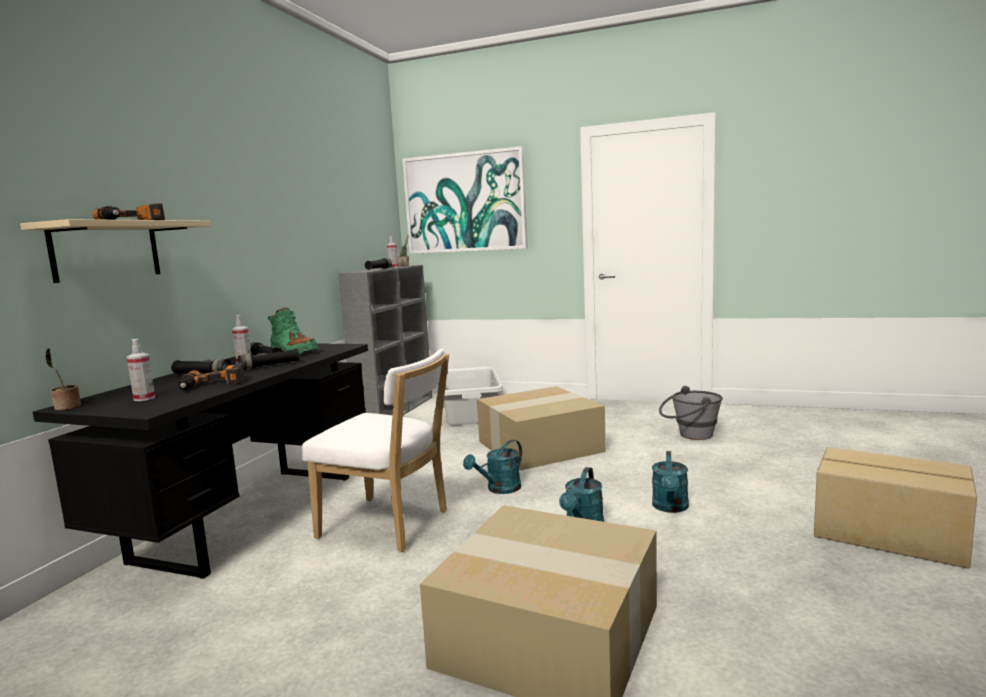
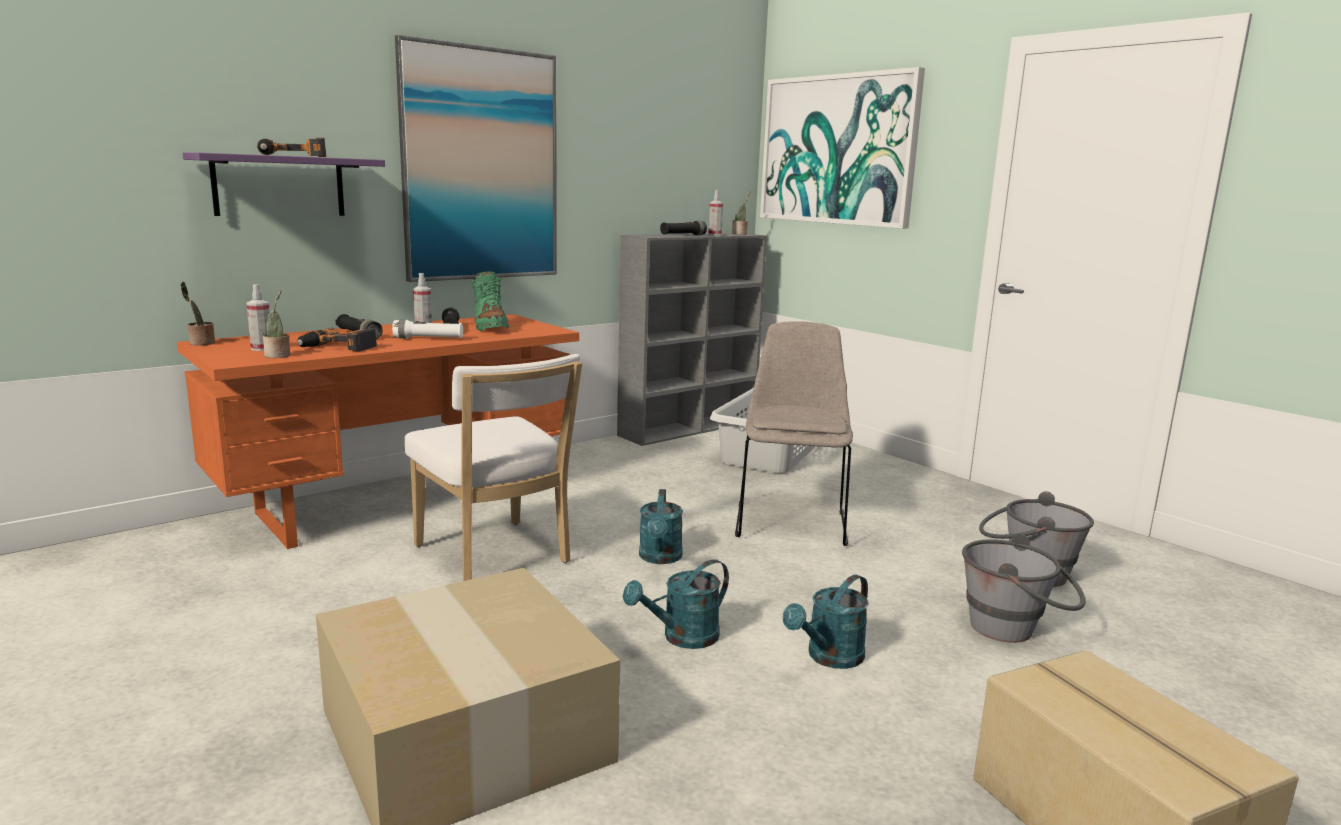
camera: 30 degrees right, 5 degrees up
(106, 251) = (279, 186): beige shelf -> purple shelf
(178, 399) = (278, 356): none -> potted plant
(249, 225) = (481, 165): none -> picture
(252, 514) = (401, 501): black desk -> orange desk
(270, 366) = (428, 338): black flashlight -> white flashlight
(499, 489) = (660, 558): turquoise watering can -> turquoise watering can turned 75 degrees counterclockwise
(540, 445) = (791, 521): cardboard box -> beige chair
(726, 463) = (1015, 630): none -> grey bucket

